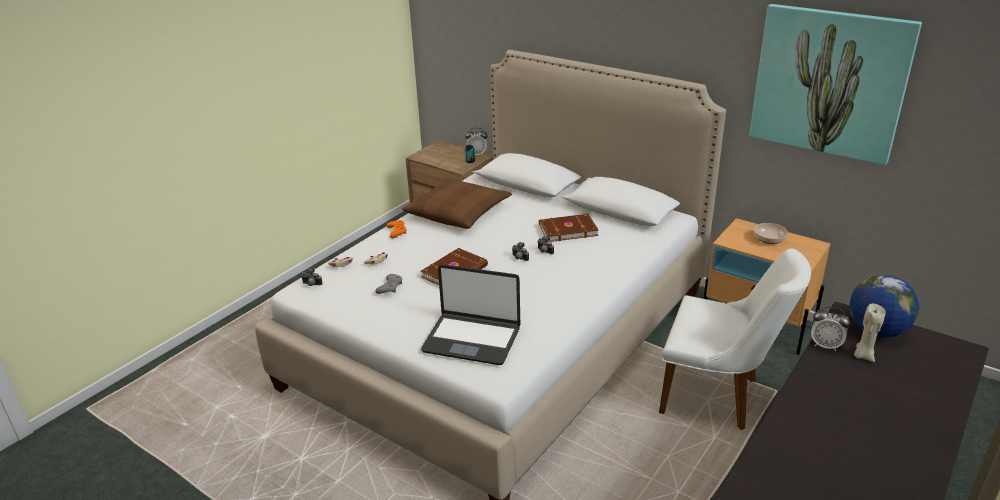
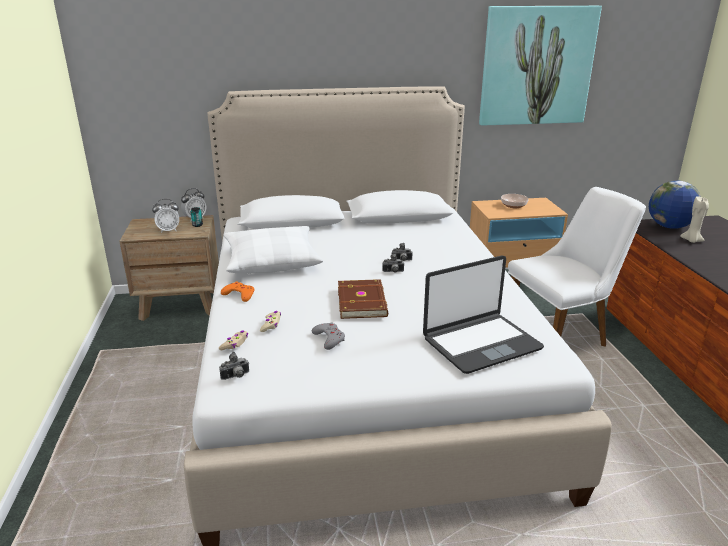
camera: 45 degrees left, 5 degrees down
(458, 212) = (272, 260): brown pillow -> white pillow
(567, 230) = (388, 241): brown book -> none
(825, 345) = (668, 243): alarm clock -> alarm clock (168, 230)

